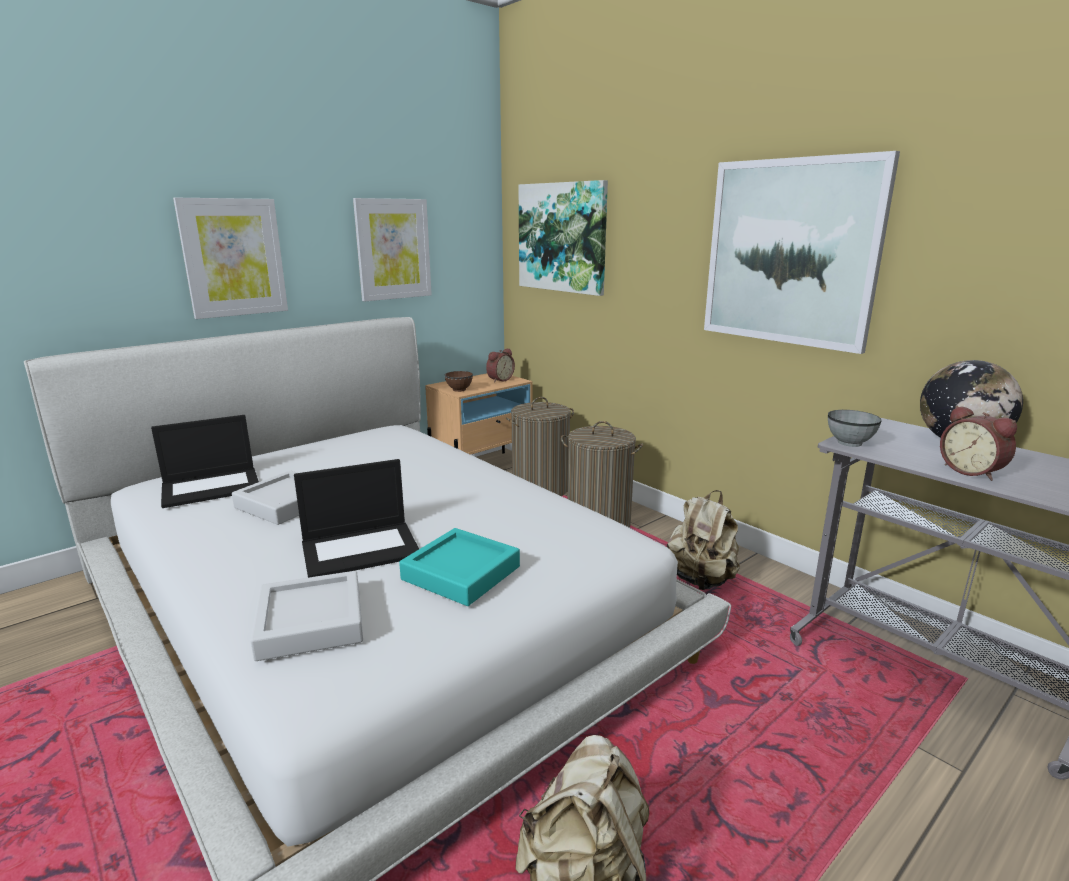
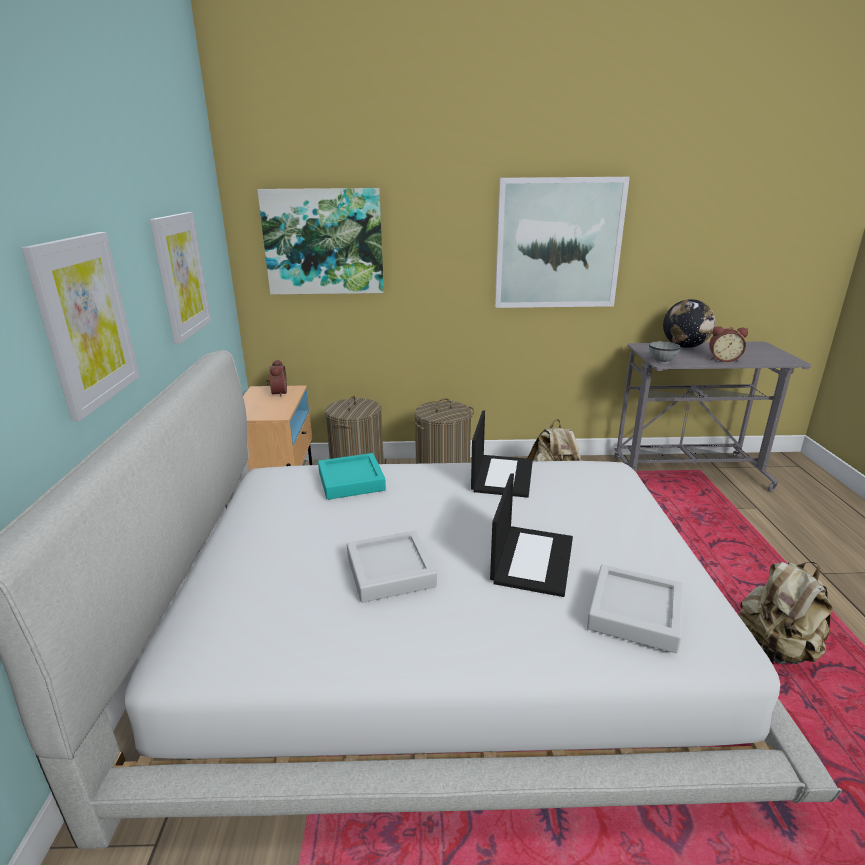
camera: 50 degrees left, 5 degrees up
(212, 487) = (281, 605): laptop -> laptop (502, 475)
(459, 390) = (271, 413): brown bowl -> none
(461, 573) = (610, 532): turquoise tray -> turquoise tray (351, 481)

